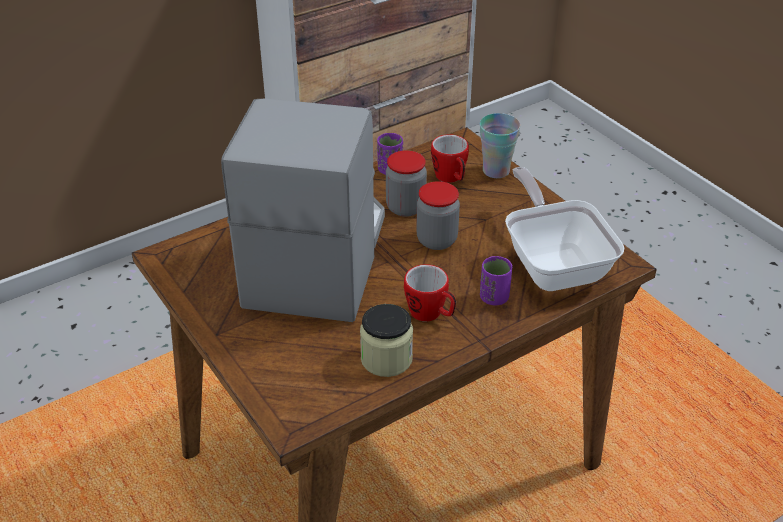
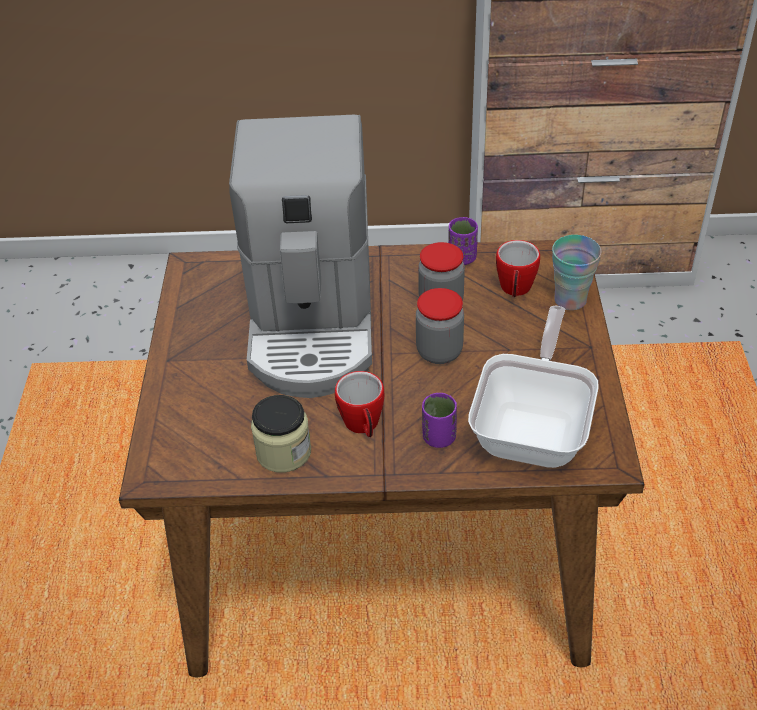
camera: 35 degrees right, 5 degrees up
(317, 258) = (313, 323): coffee machine -> coffee machine turned 135 degrees clockwise

